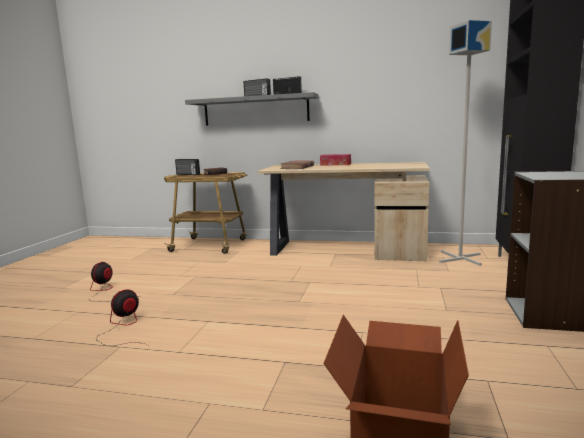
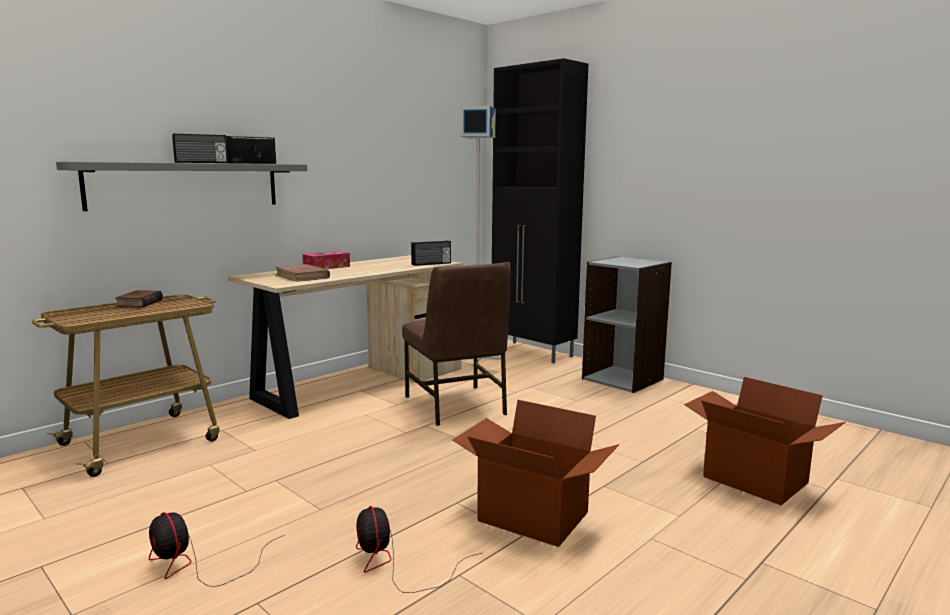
camera: 60 degrees left, 0 degrees up
(187, 174) = (83, 313): radio -> radio (431, 264)
(206, 348) = (532, 517): none -> cardboard box
(356, 279) = (456, 405): none -> brown chair

